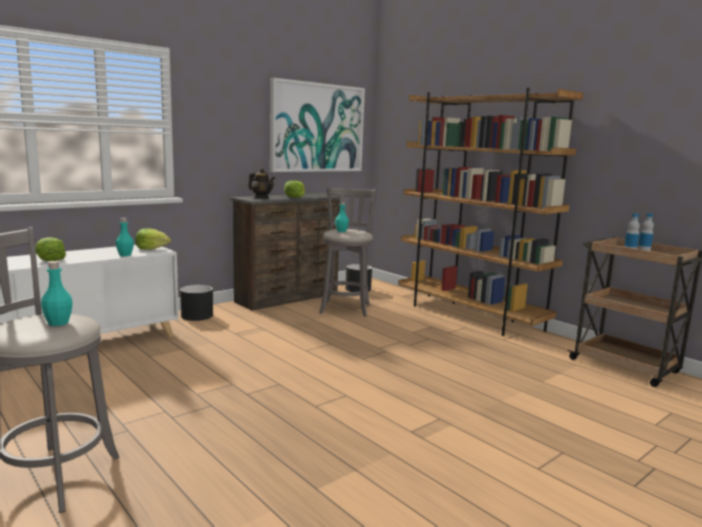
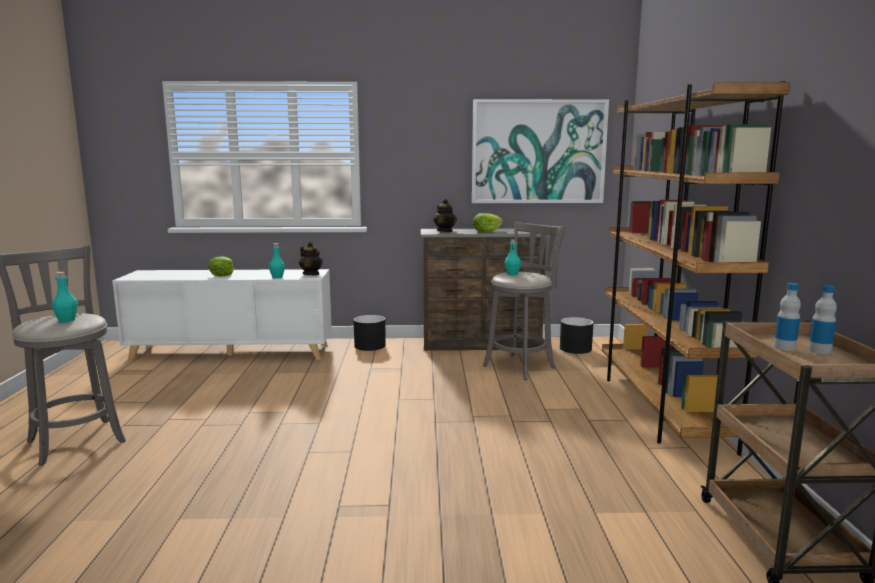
camera: 40 degrees right, 0 degrees up
(152, 248) = (311, 274): lettuce -> teapot

